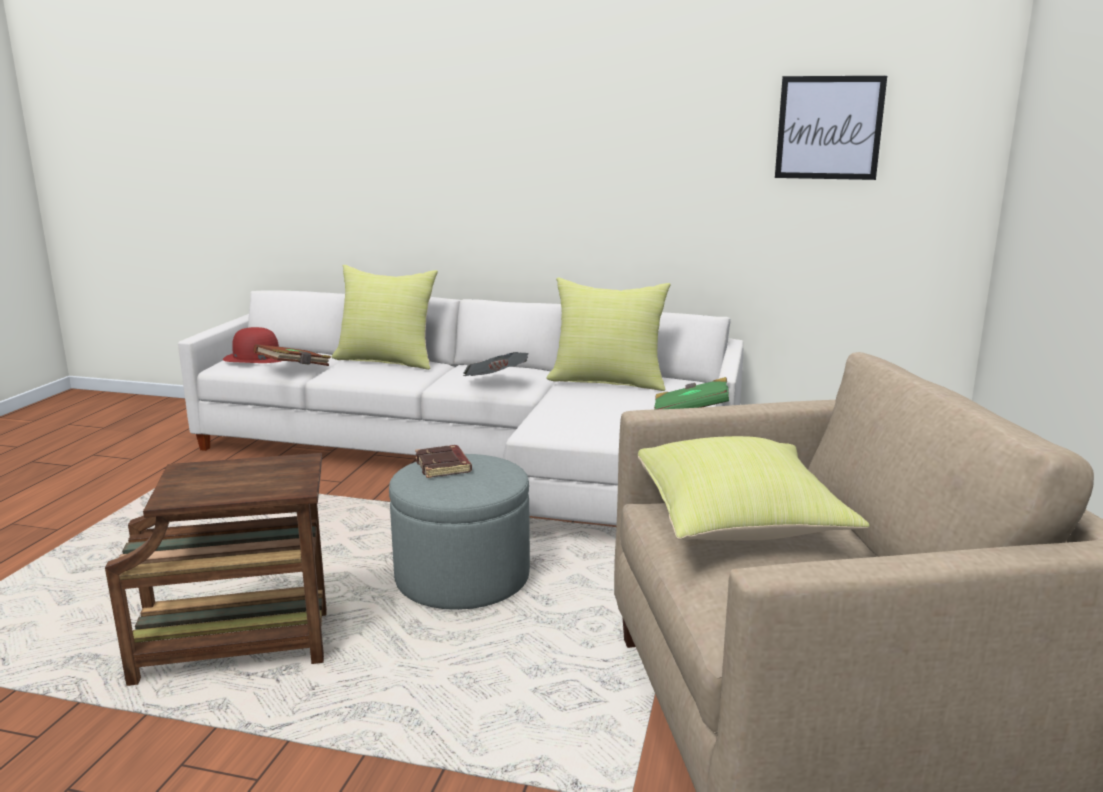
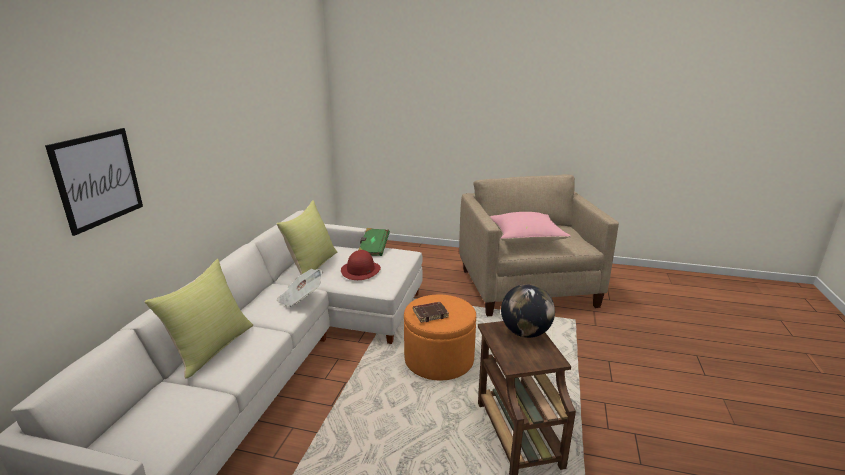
camera: 90 degrees left, 5 degrees up
(256, 357) = (145, 434): red hat -> red hat (361, 270)
(267, 484) = (525, 333): none -> globe
(294, 368) = (206, 398): brown book -> none
(462, 578) = (439, 359): grey ottoman -> orange ottoman
(740, 525) = (526, 239): yellow pillow -> pink pillow
(829, 128) = (294, 103): picture -> picture (98, 179)

